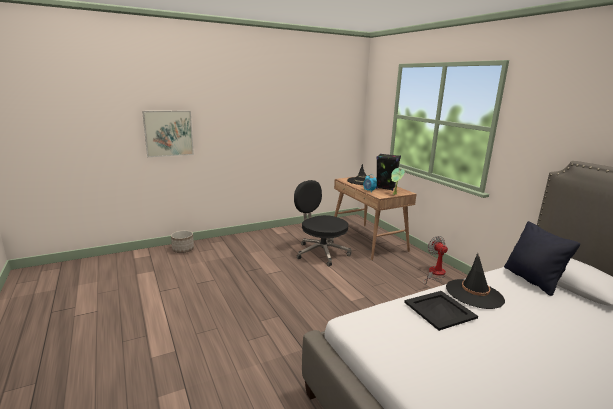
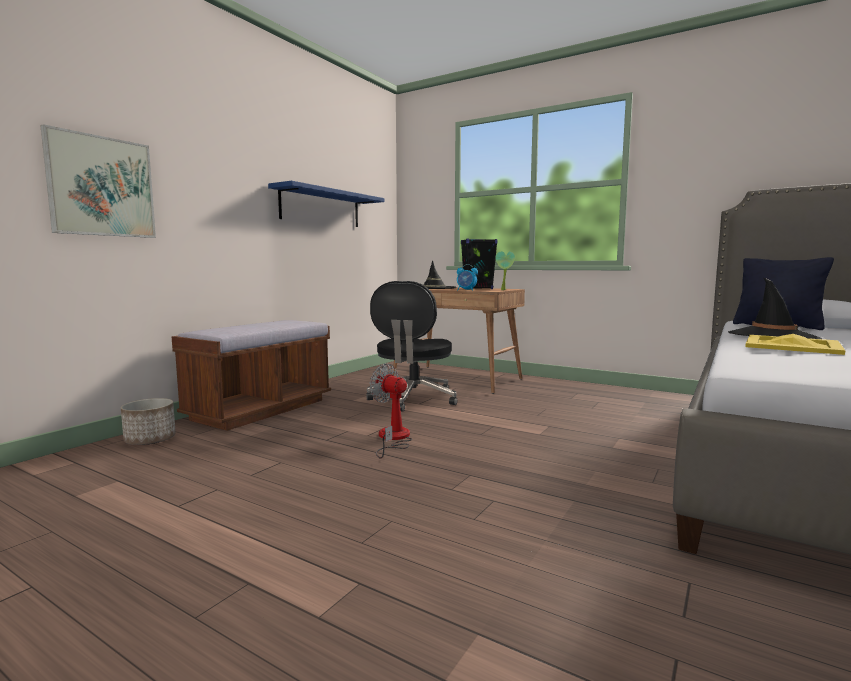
camera: 30 degrees left, 10 degrees down
(241, 241) = (260, 409): none -> brown bench
(299, 125) = (321, 208): none -> blue shelf
(321, 253) = (413, 399): black office chair -> black office chair turned 90 degrees counterclockwise
(435, 274) = (584, 391): fan -> fan (393, 438)
(439, 309) = (791, 345): black tray -> yellow tray

